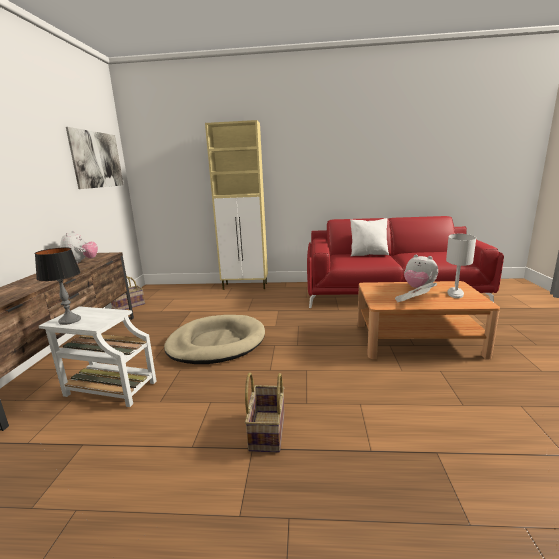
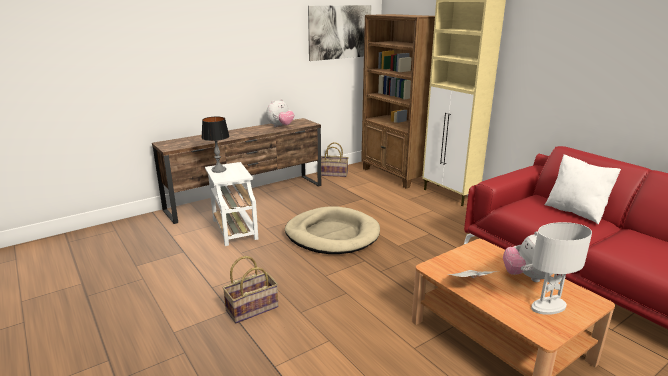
camera: 50 degrees right, 5 degrees up
(184, 289) = (395, 175): none -> brown bookcase

